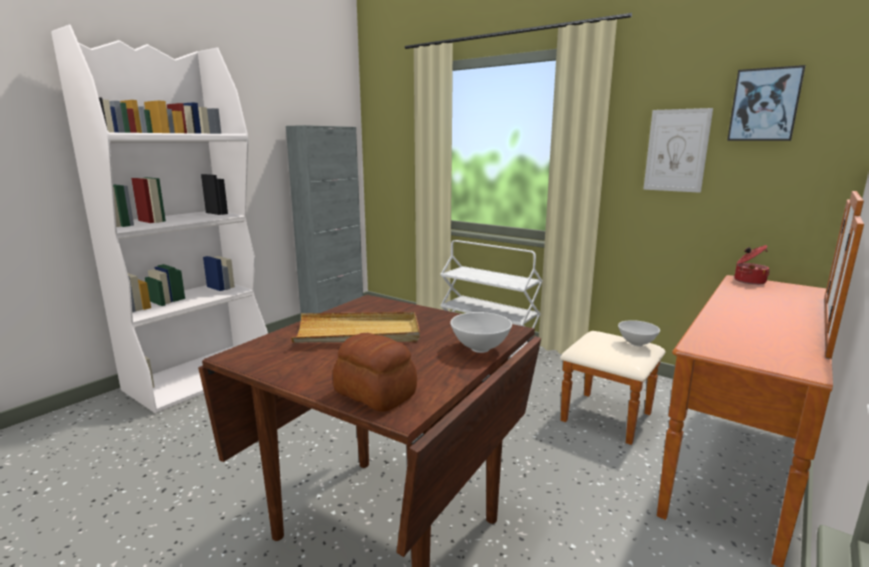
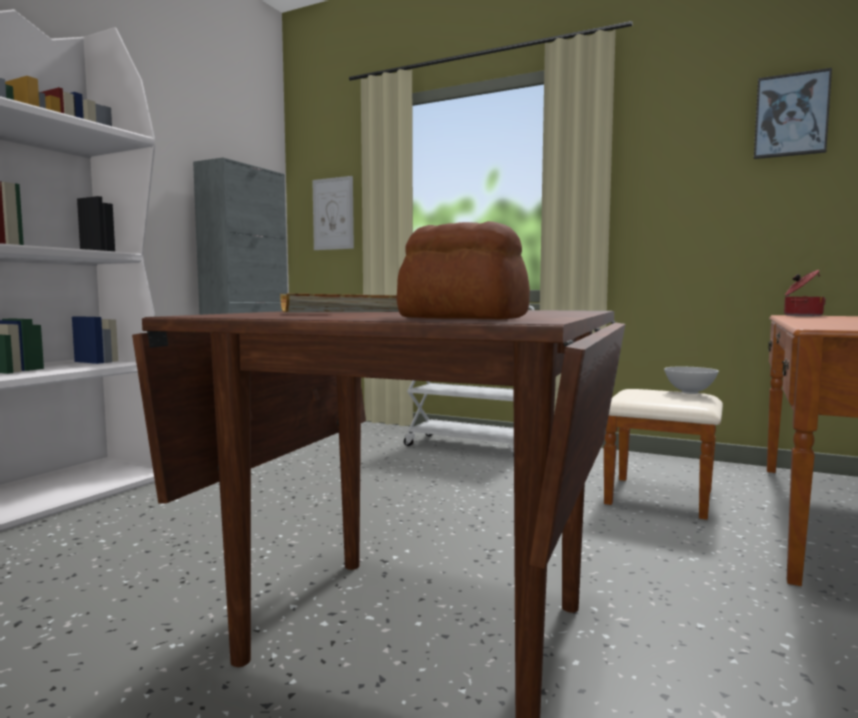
camera: 10 degrees left, 10 degrees down
(479, 349) = (565, 312): white bowl -> none
(676, 150) = (694, 176): picture -> picture (333, 214)

